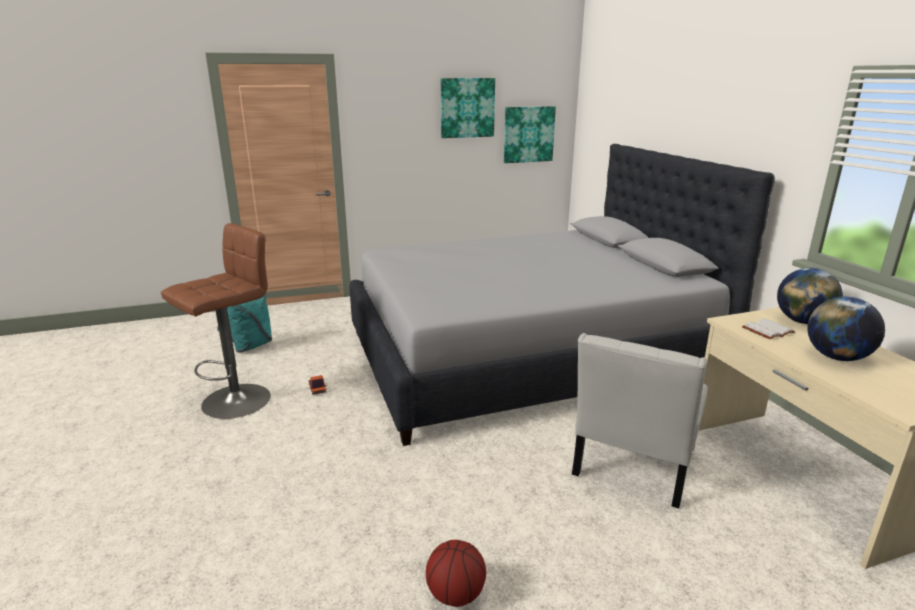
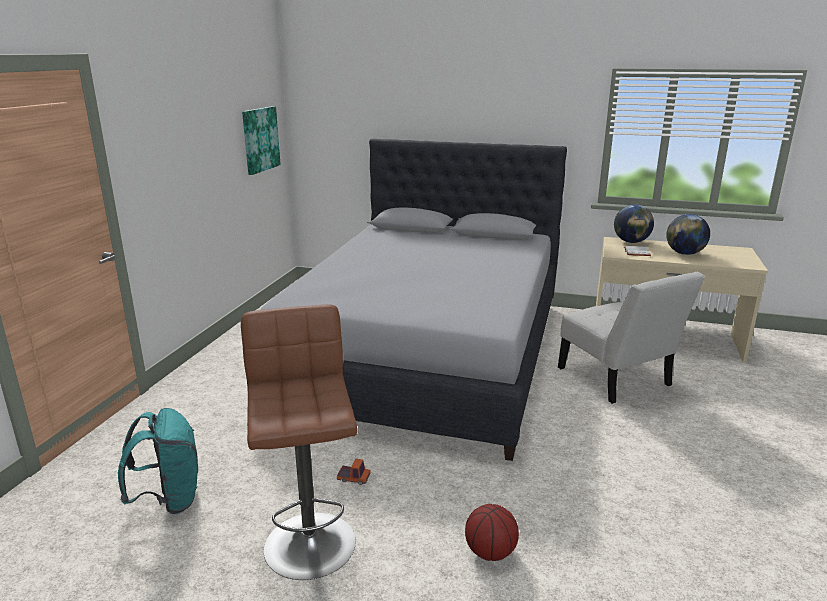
camera: 55 degrees left, 0 degrees up
(456, 595) = (716, 500): basketball -> basketball (491, 552)
(467, 108) = (215, 116): picture -> none

